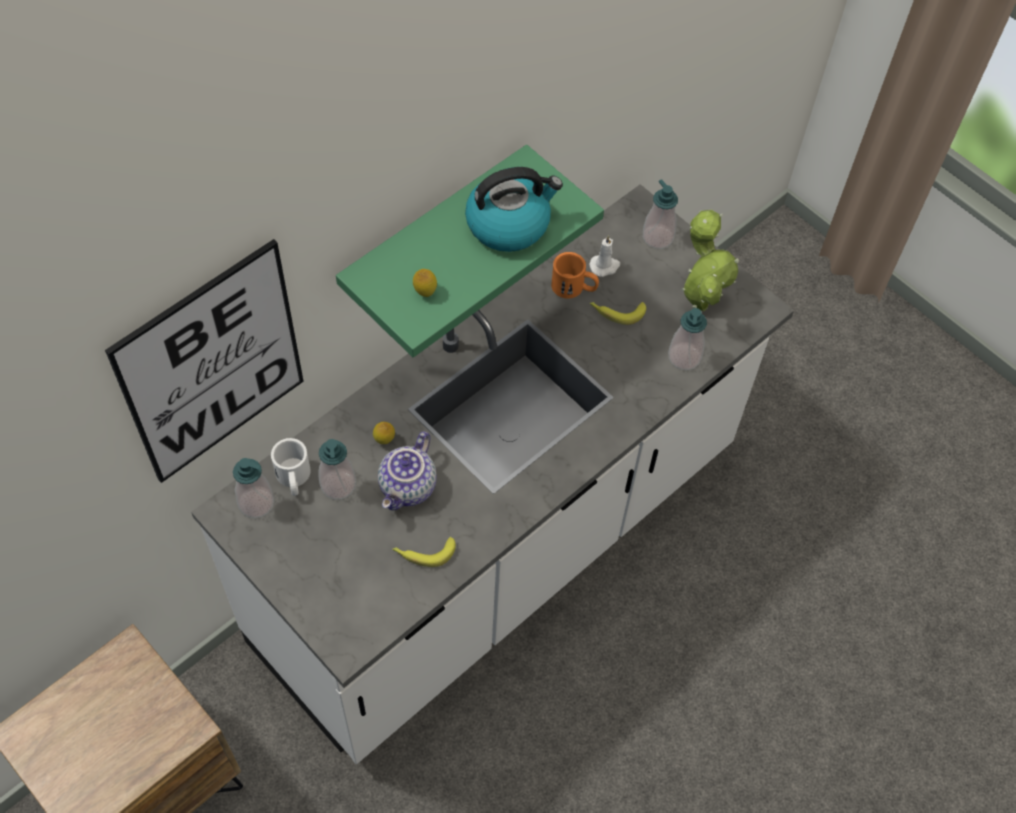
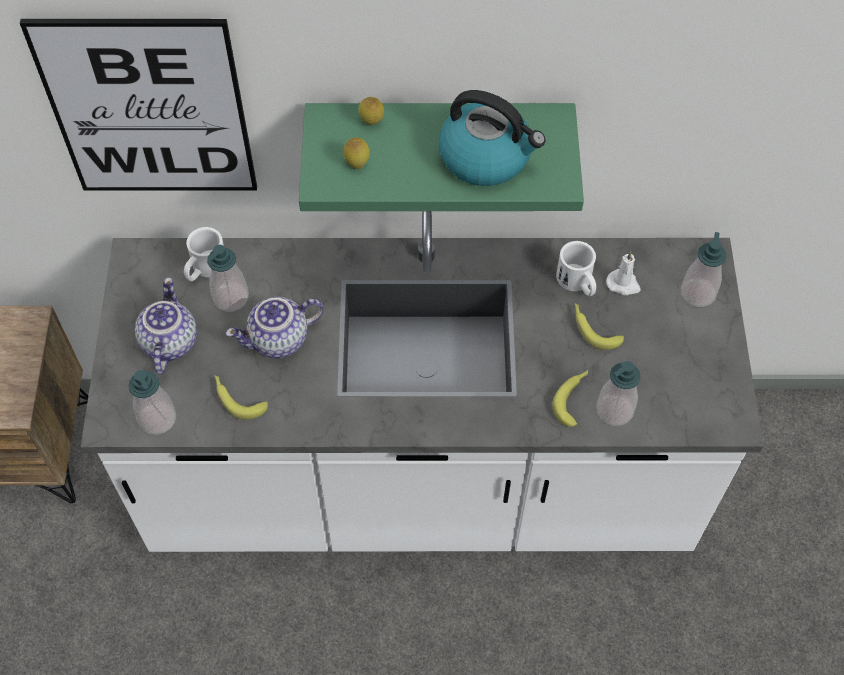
camera: 45 degrees right, 0 degrees up
(256, 503) = (161, 266): soap dispenser -> soap dispenser (157, 418)
(325, 554) = (168, 342): none -> teapot
(384, 440) = (299, 291): lemon -> lemon (371, 122)
(574, 287) = (577, 283): orange mug -> white mug
(651, 370) = (573, 399): none -> banana
(699, 301) = (679, 373): potted plant -> none

